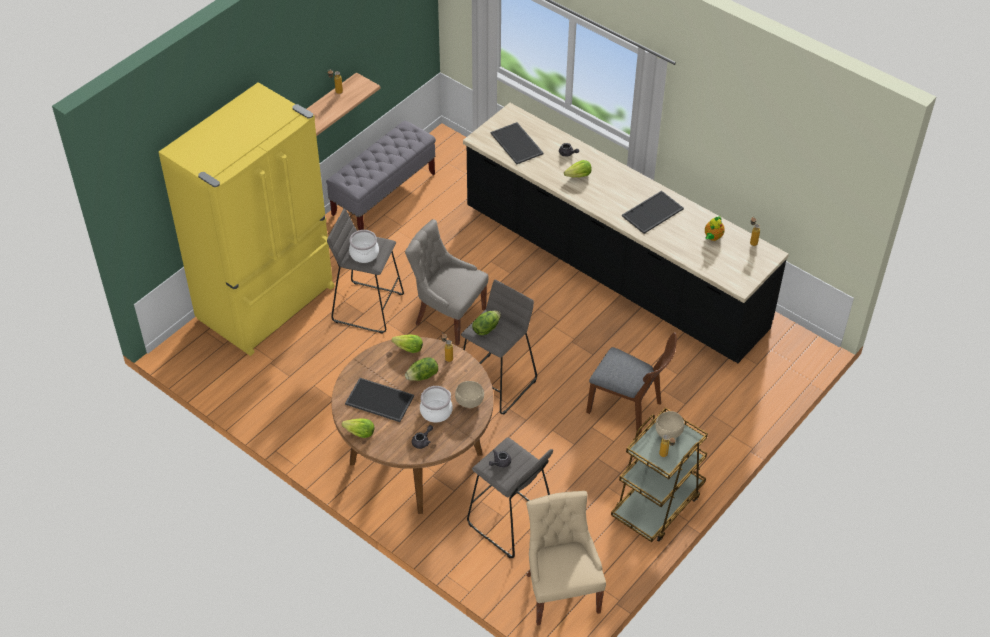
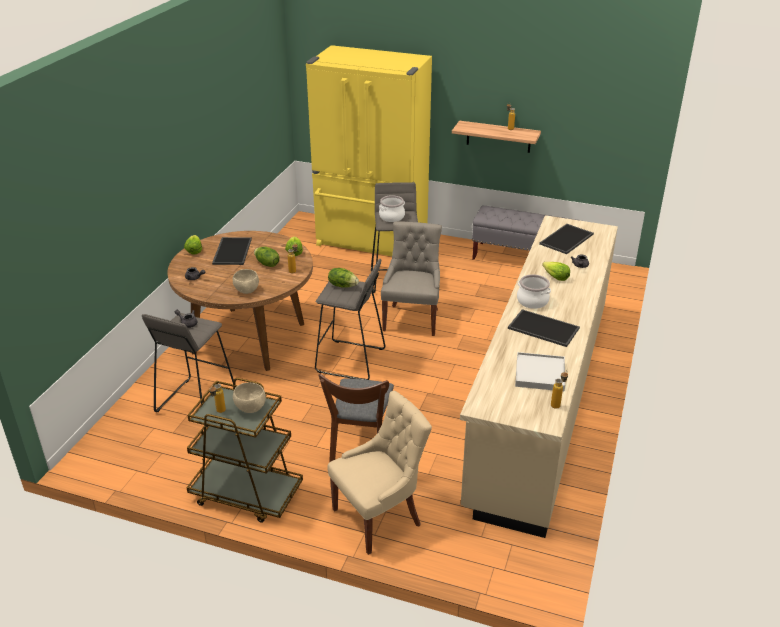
camera: 70 degrees right, 15 degrees down
(436, 411) = (230, 277): cooking pot -> cooking pot (532, 301)
(561, 591) = (124, 450): beige chair -> beige chair (379, 517)
(613, 269) = (539, 399): black counter -> beige counter
(712, 237) = (540, 374): teapot -> white tray

